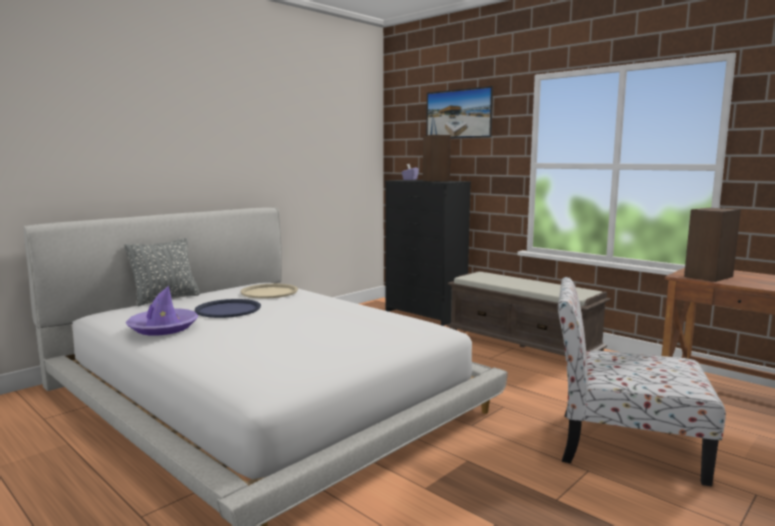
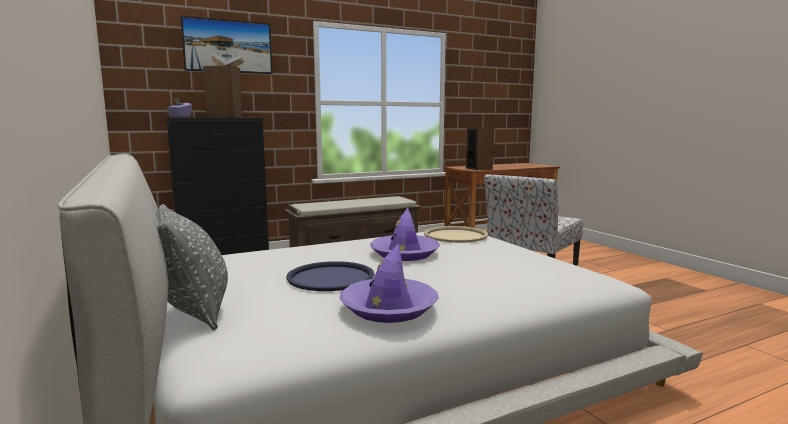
camera: 70 degrees left, 0 degrees up
(269, 292) = (264, 259): beige tray -> beige tray (455, 235)
(304, 318) = (404, 254): none -> purple hat

